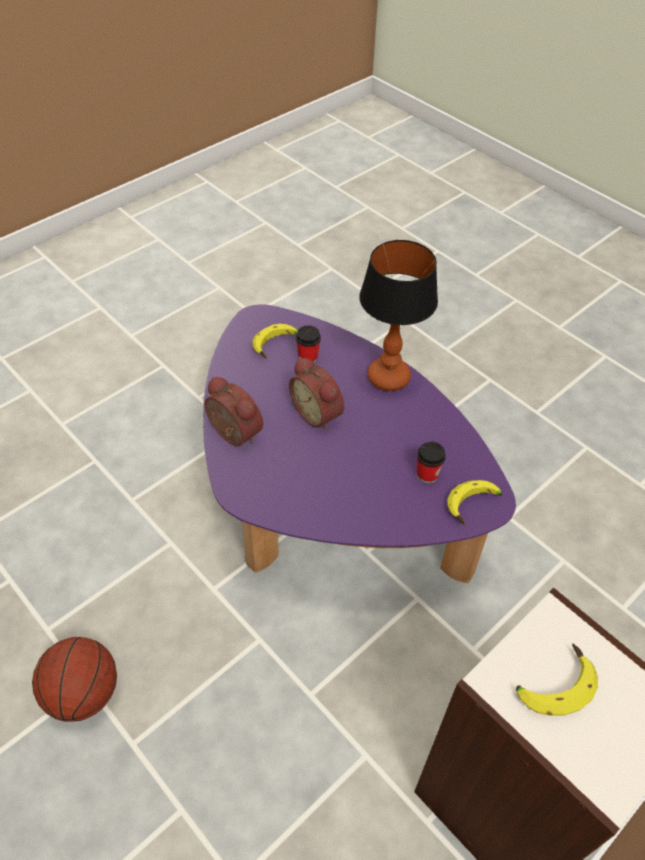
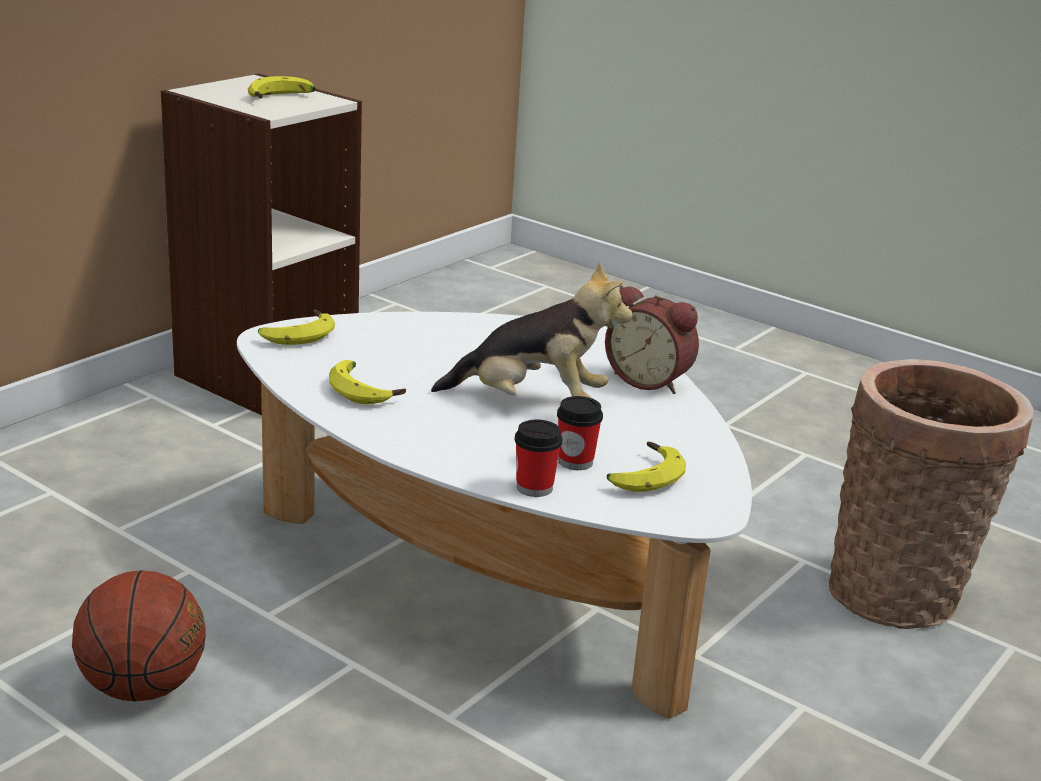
camera: 170 degrees right, 25 degrees down
(83, 693) = (724, 419): basketball -> basketball (143, 688)
(92, 466) = (901, 594): none -> basket
(318, 413) = (531, 402): alarm clock -> plush toy
(330, 500) = (491, 575): purple coffee table -> white coffee table
(389, 377) = (423, 444): table lamp -> none
(421, 430) = (366, 390): none -> banana
(427, 475) = (359, 355): cup -> cup (534, 488)

